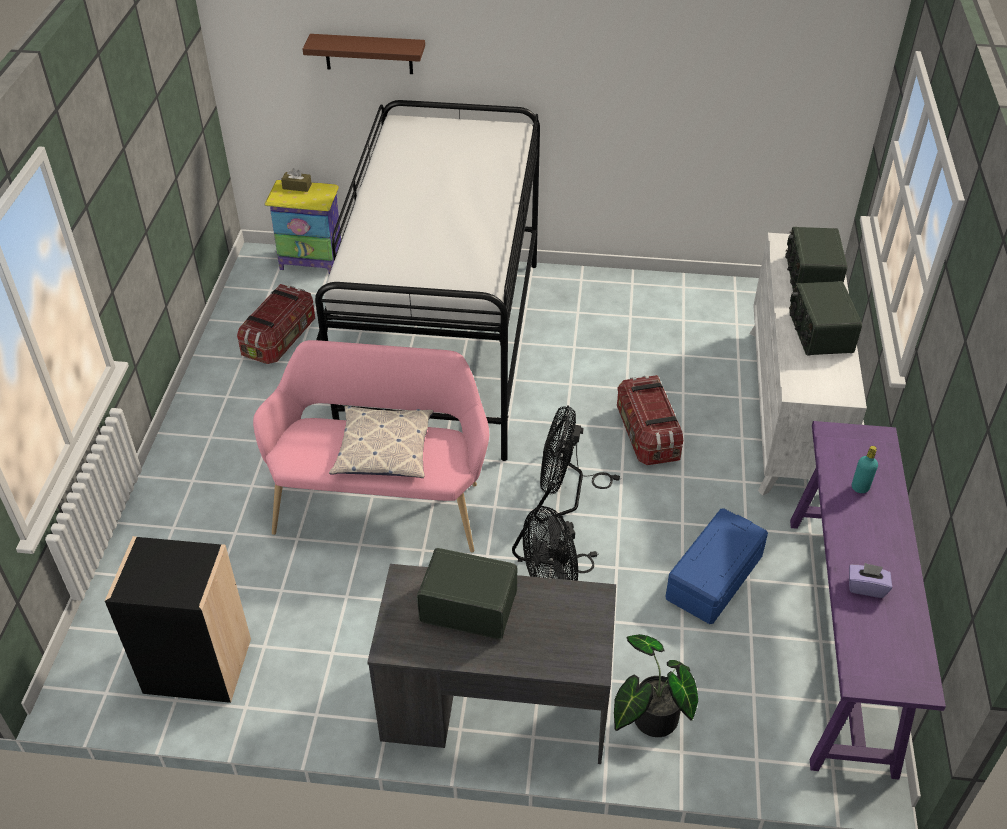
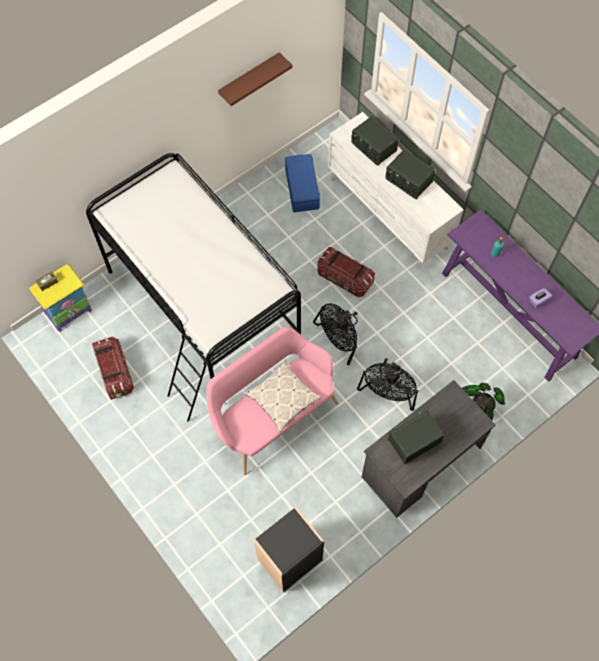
camera: 45 degrees left, 20 degrees up
(368, 54) = (68, 189): brown shelf -> brown shelf (249, 79)
(713, 577) = (440, 328): blue storage box -> blue storage box (301, 188)

